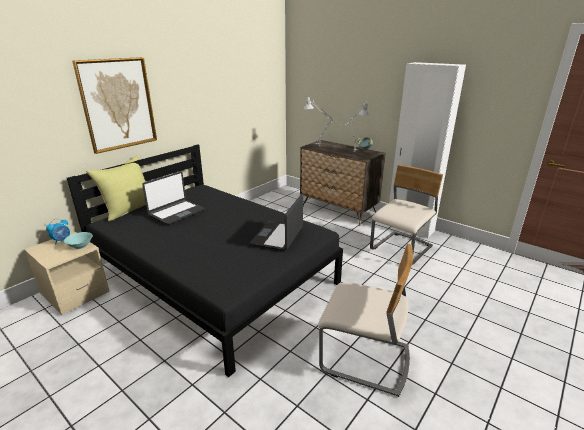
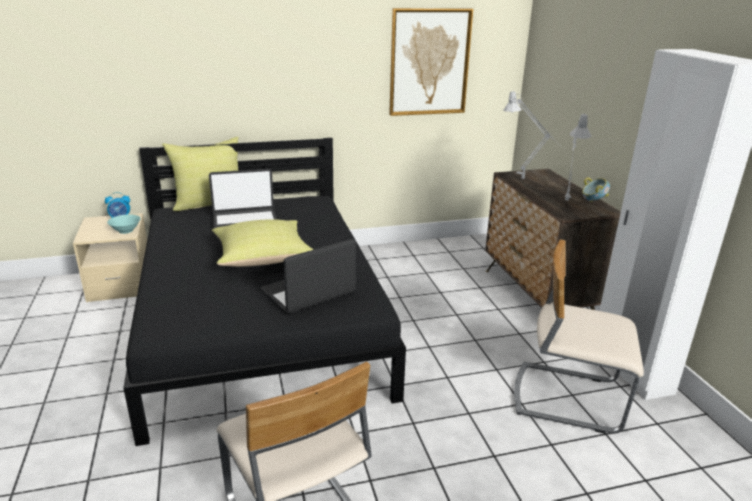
camera: 35 degrees right, 0 degrees up
(118, 104) = (219, 67): picture -> picture (429, 62)
(221, 228) = (263, 257): none -> yellow pillow
(401, 249) = (567, 397): beige chair -> beige chair turned 150 degrees counterclockwise

